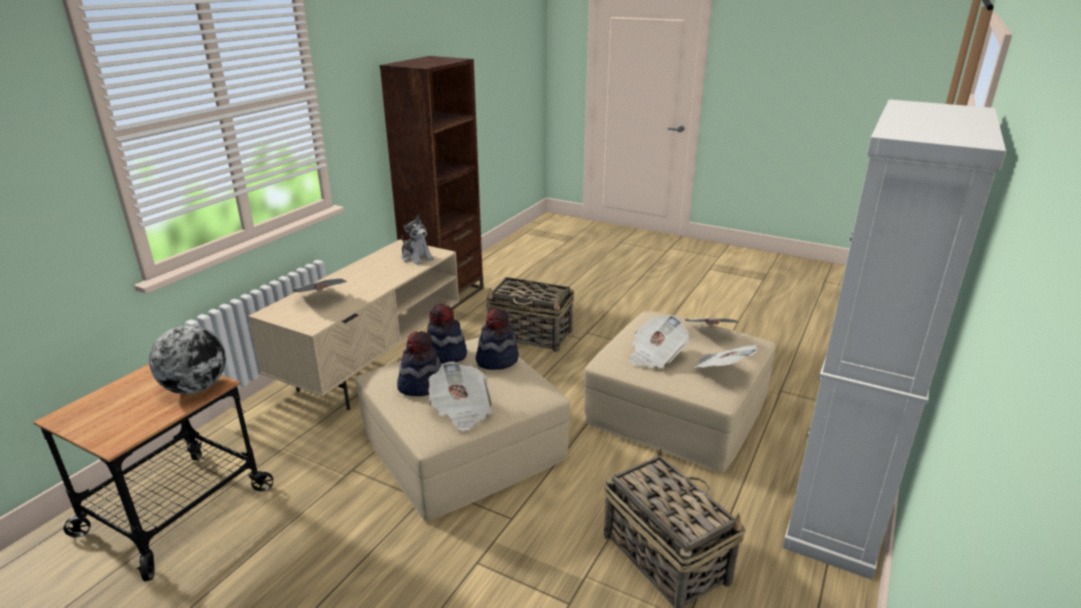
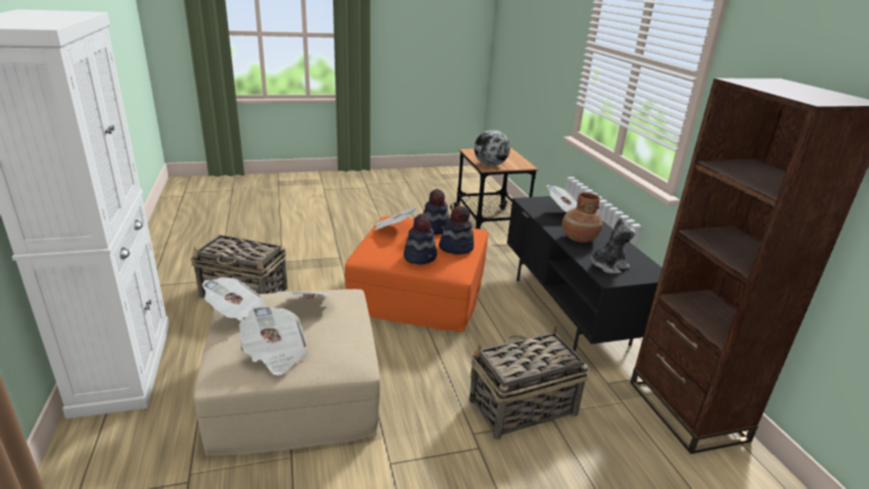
camera: 135 degrees right, 0 degrees up
(373, 364) = (570, 310): beige tv stand -> black tv stand
(379, 278) = (578, 238): none -> brown vase
(416, 258) = (608, 266): plush toy -> plush toy turned 150 degrees clockwise
(464, 446) = (419, 293): beige ottoman -> orange ottoman

